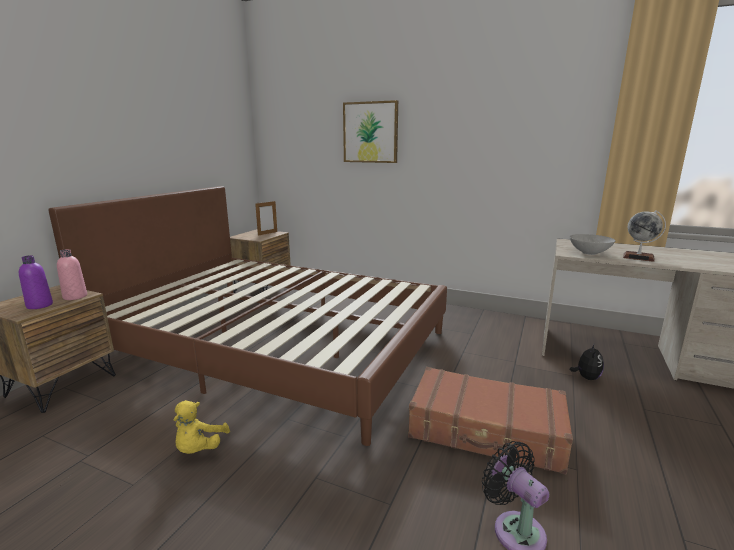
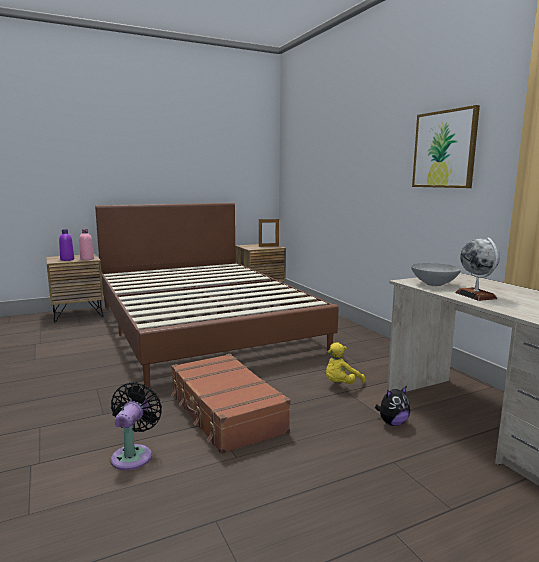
camera: 40 degrees right, 5 degrees down
(199, 449) = (77, 357): yellow plush toy -> yellow plush toy (341, 384)
(370, 132) = (341, 157): picture -> picture (444, 149)

